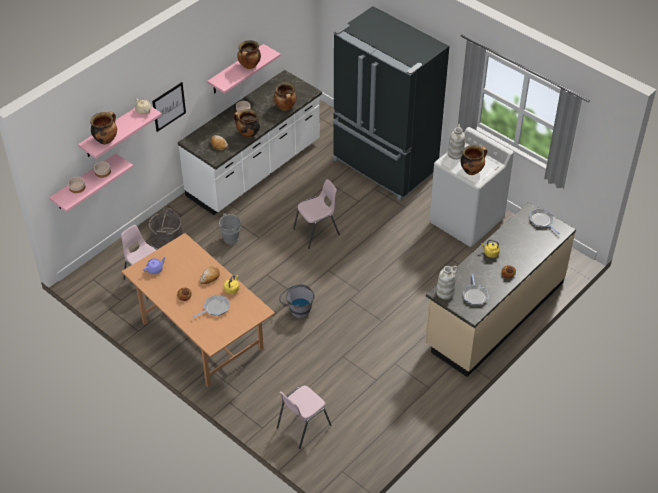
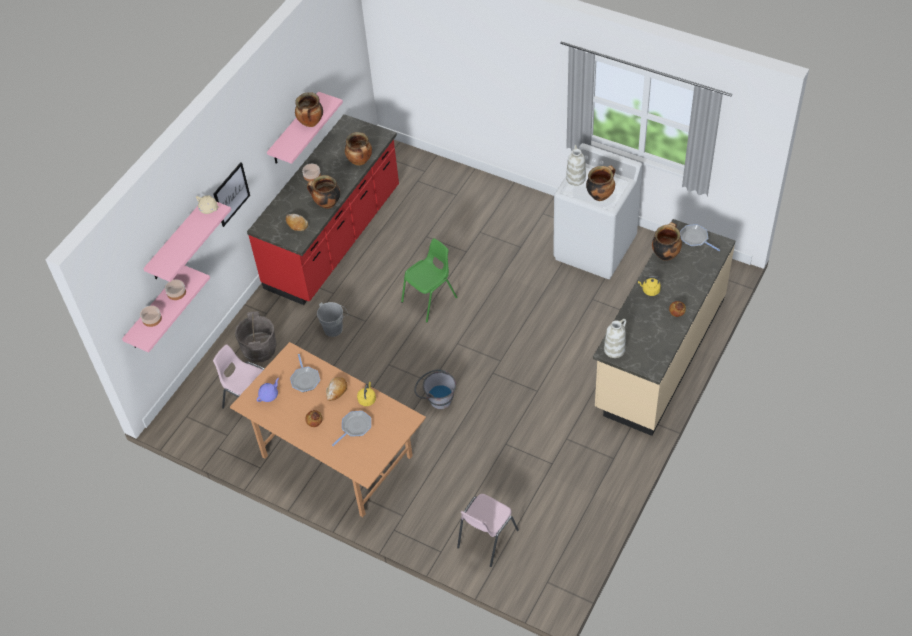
camera: 10 degrees left, 5 degrees up
(106, 139) = (175, 255): cooking pot -> cooking pot (665, 254)
(254, 170) = (334, 238): white counter -> red counter
(317, 232) = (430, 300): pink chair -> green chair
(383, 166) = (482, 203): black fridge -> none
(475, 295) = (648, 345): frying pan -> frying pan (305, 379)

